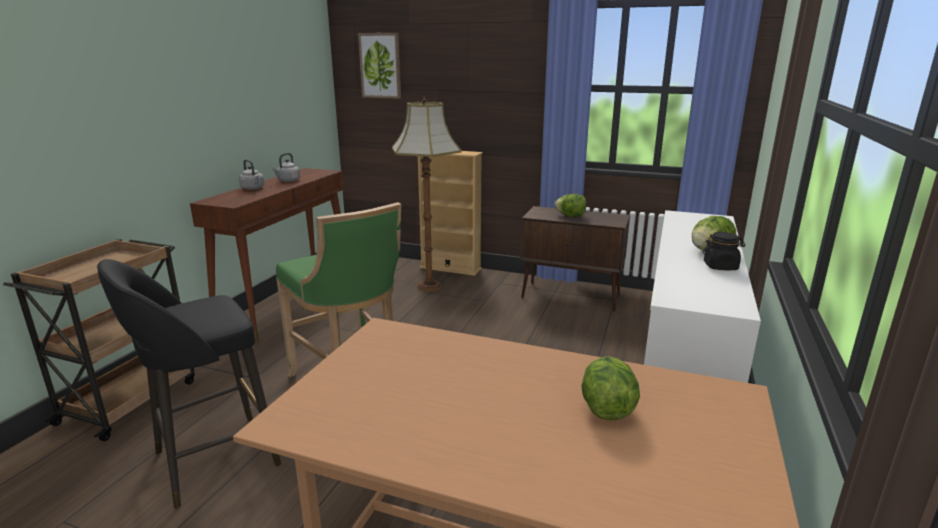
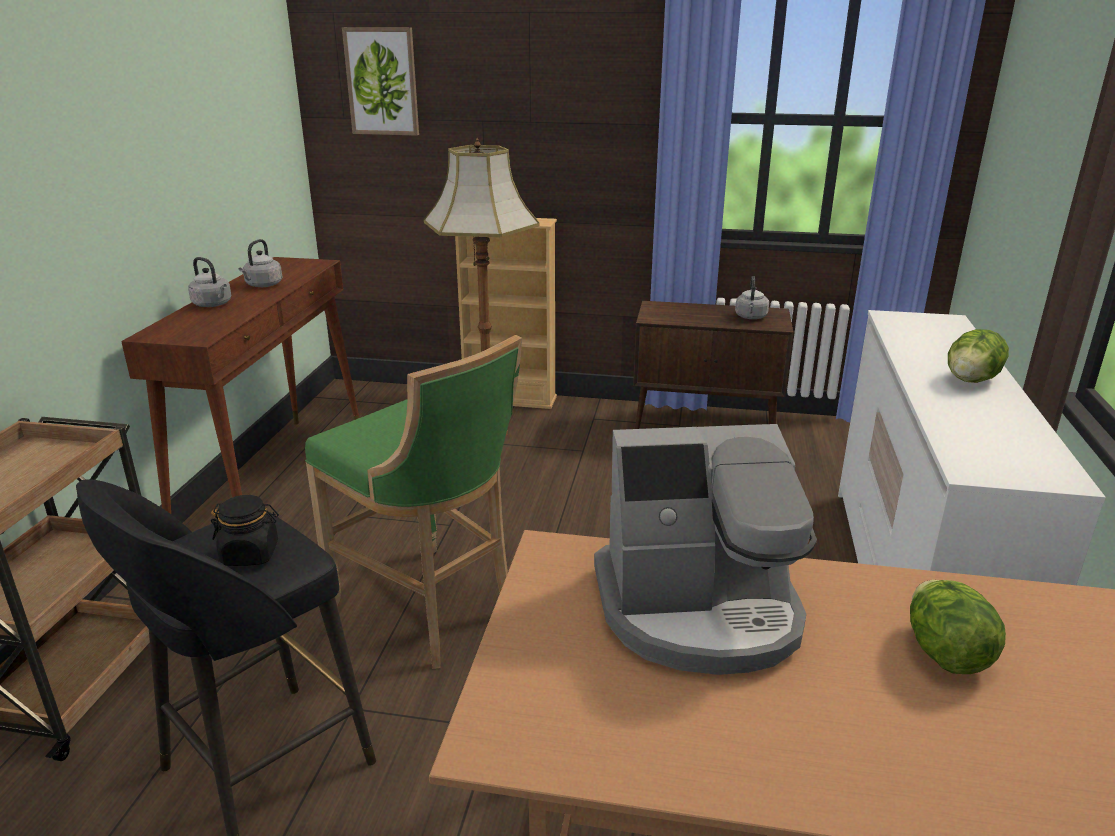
camera: 10 degrees left, 5 degrees up
(455, 368) = (699, 610): none -> coffee machine
(571, 216) = (706, 316): lettuce -> none
(600, 218) = (751, 317): none -> grey kettle
(720, 266) = (1001, 407): black jar -> black jar (250, 554)

